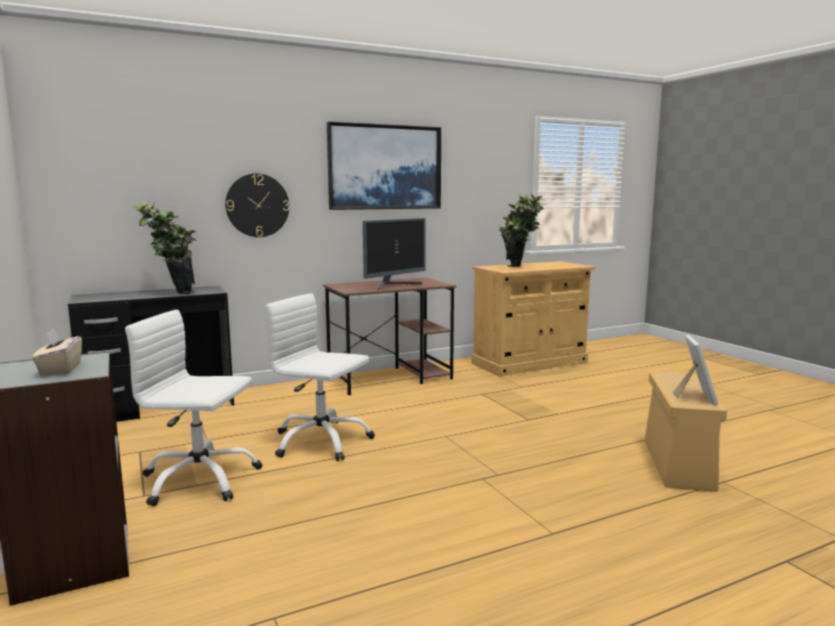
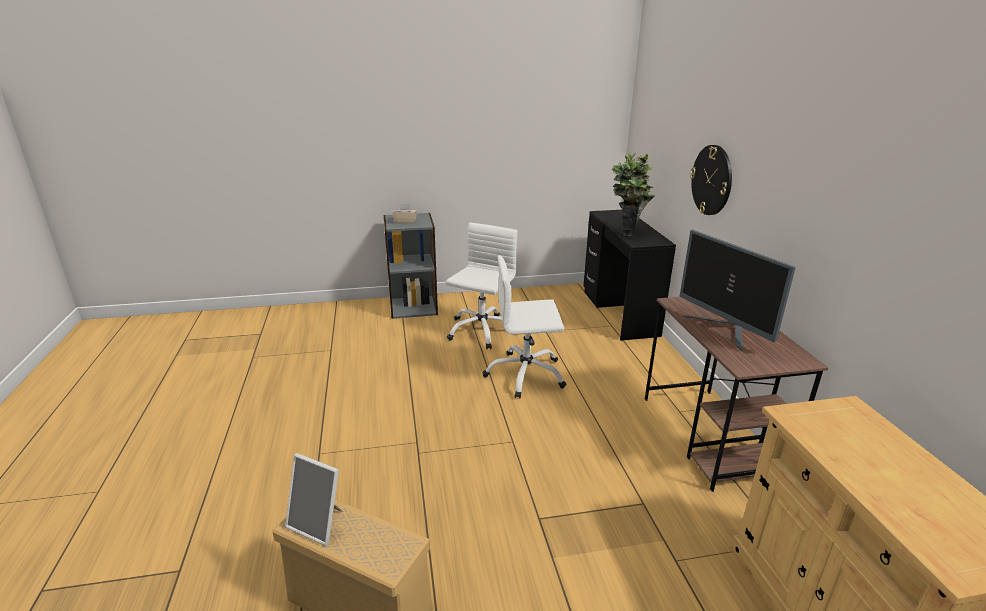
camera: 105 degrees right, 15 degrees up
(321, 441) = (525, 375): white office chair -> white office chair turned 135 degrees counterclockwise
(385, 167) = (829, 172): picture -> none
(519, 268) = (840, 442): potted plant -> none

